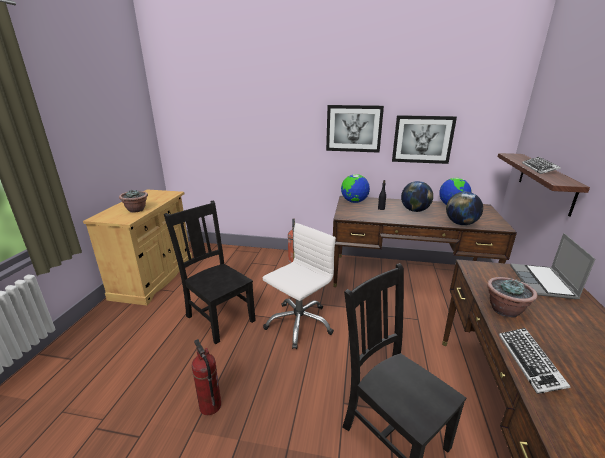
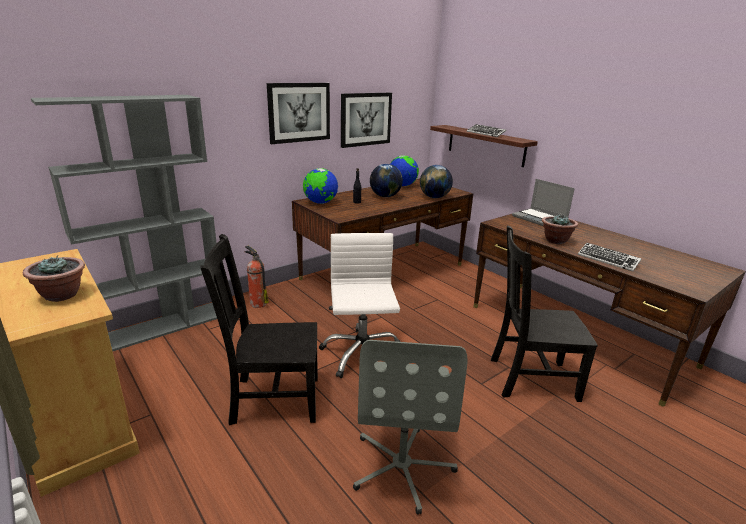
camera: 50 degrees left, 0 degrees up
(209, 406) = (402, 466): fire extinguisher -> grey office chair
(237, 251) = (162, 326): none -> grey bookcase

